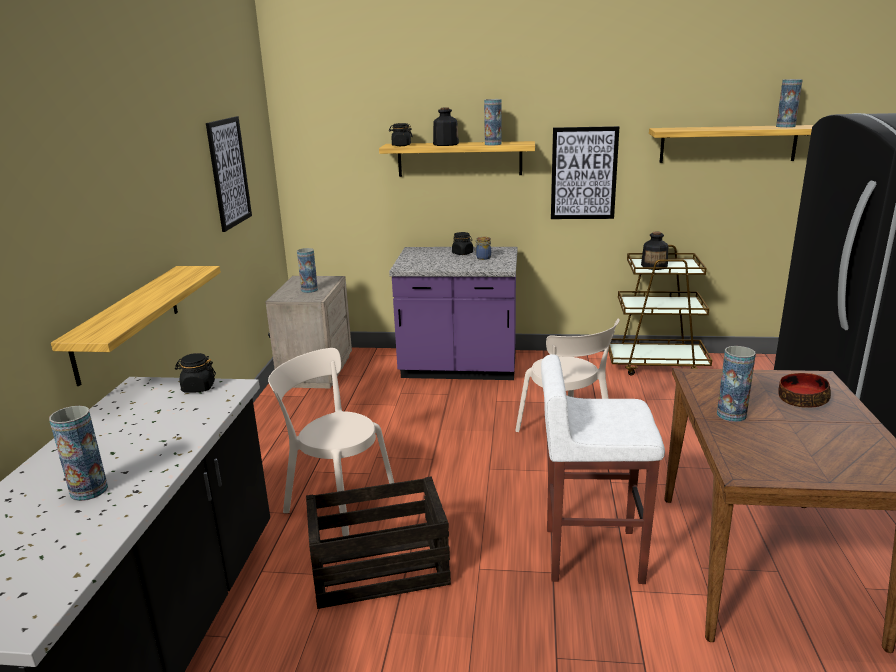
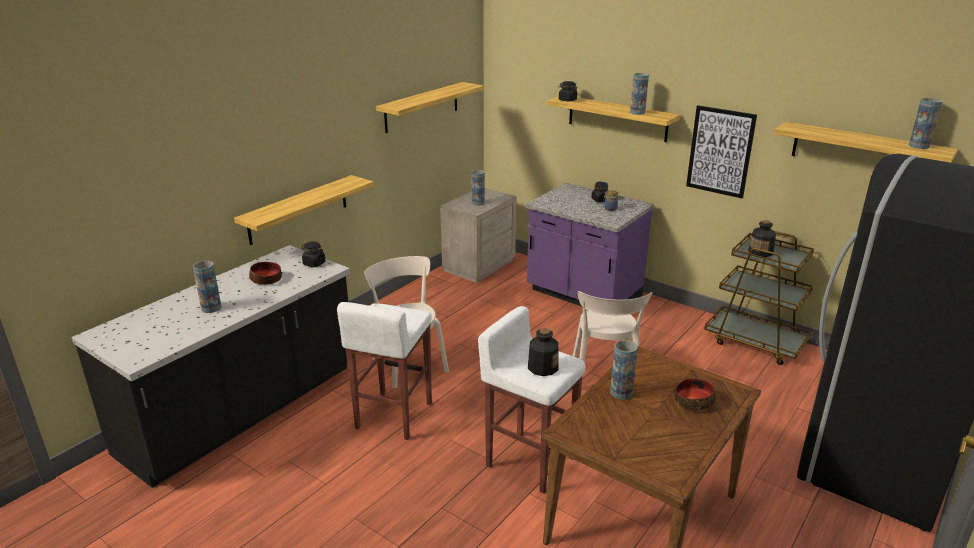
camera: 30 degrees right, 5 degrees up
(145, 426) = (266, 280): none -> bowl
(229, 173) = (422, 107): picture -> shelf
(378, 570) = (392, 416): crate -> white stool
(445, 144) = (601, 105): bottle -> bottle (542, 367)

